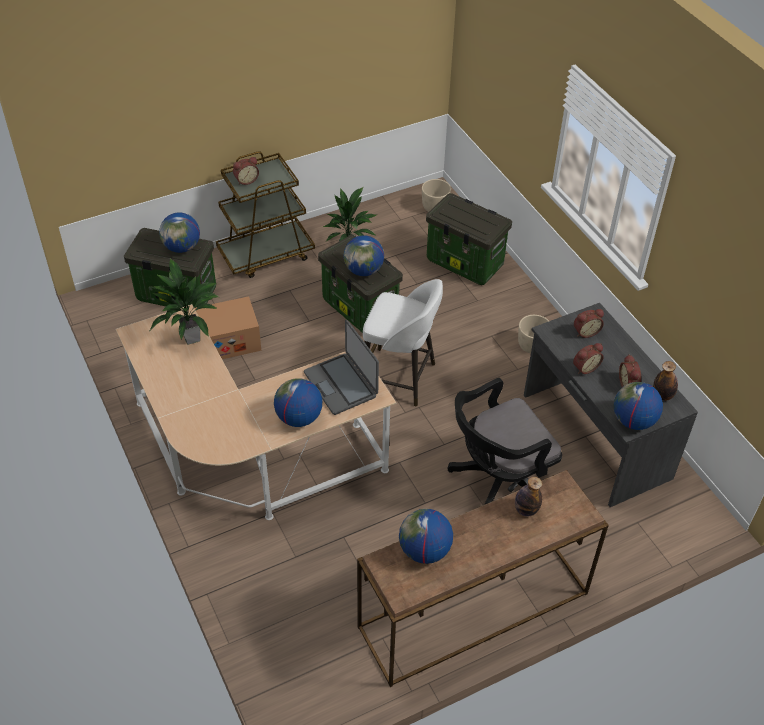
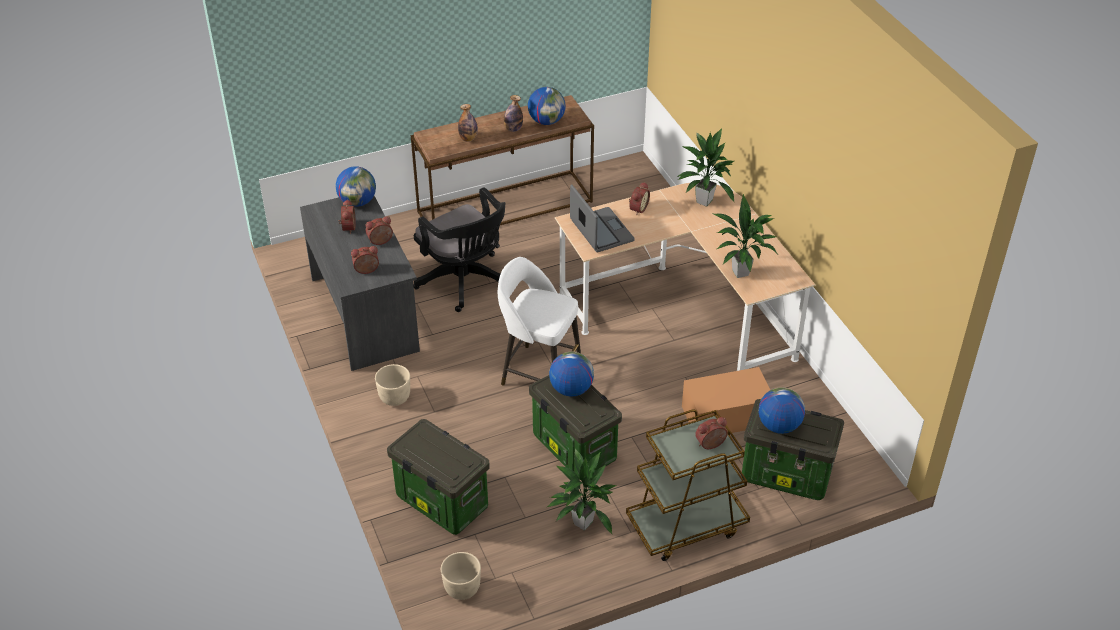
camera: 175 degrees left, 5 degrees down
(218, 432) = (703, 201): none -> potted plant
(298, 418) = (637, 209): globe -> alarm clock
(497, 483) = (465, 282): black office chair -> black office chair turned 75 degrees clockwise
(662, 395) = (323, 218): bottle -> bottle (513, 129)

